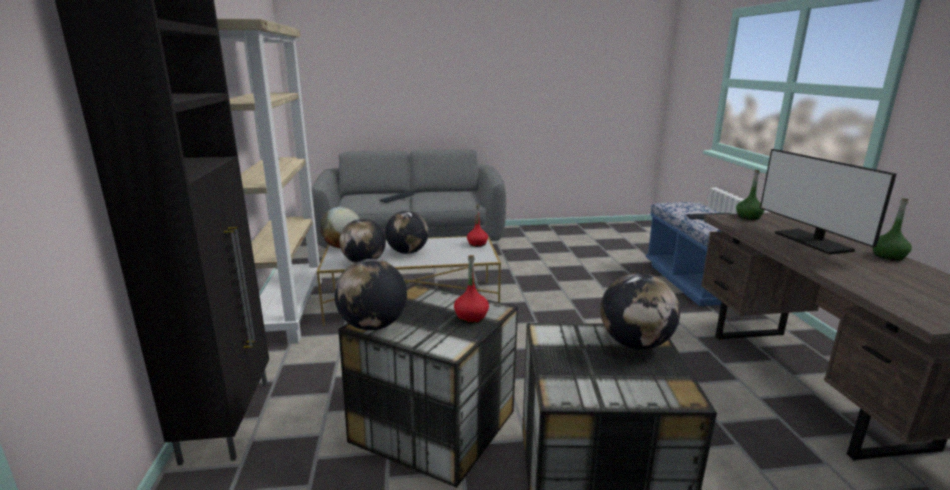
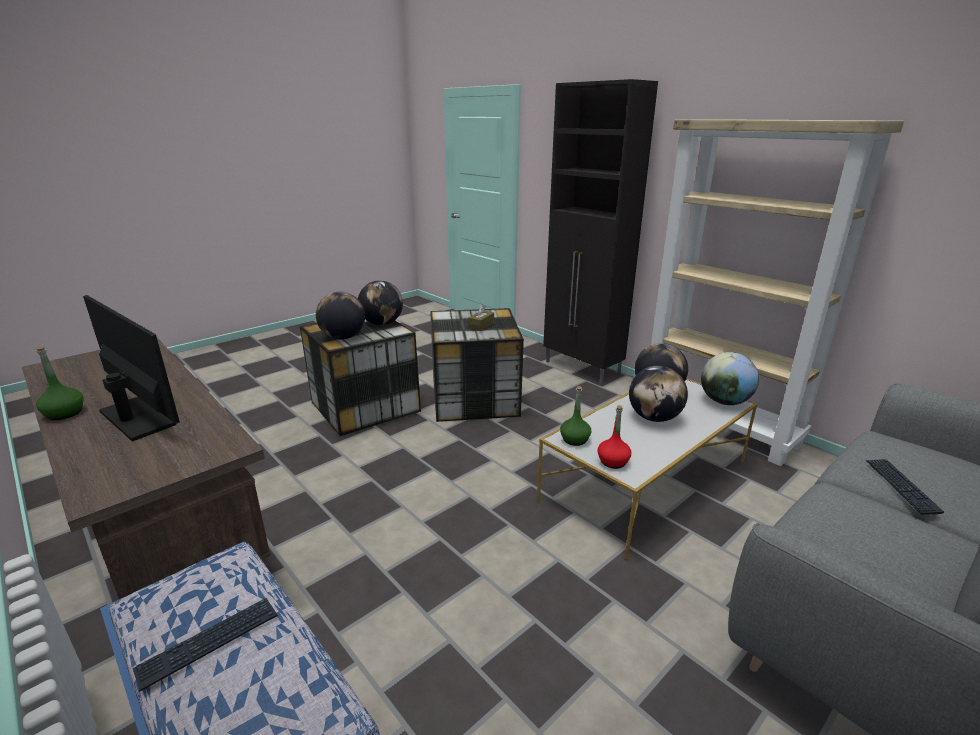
camera: 145 degrees right, 5 degrees up
(373, 326) = (495, 312): globe -> globe (382, 323)
(430, 309) = (481, 326): none -> brown tissue box
(471, 317) = (452, 328): red bottle -> none
(748, 217) = (186, 462): green bottle -> green bottle (574, 439)

